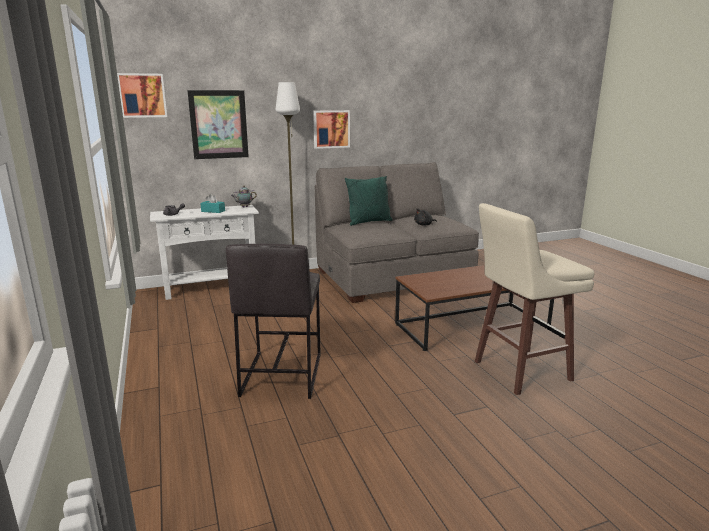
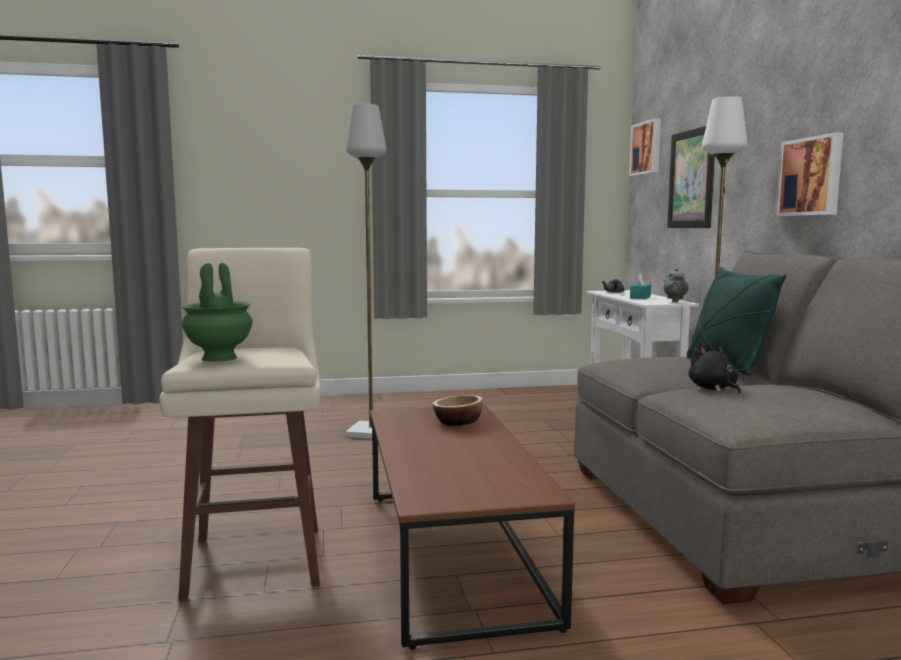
camera: 100 degrees right, 10 degrees down
(281, 374) = (370, 432): grey stool -> grey floor lamp
(437, 279) = (458, 422): none -> bowl
(563, 260) = (218, 358): none -> green vase

